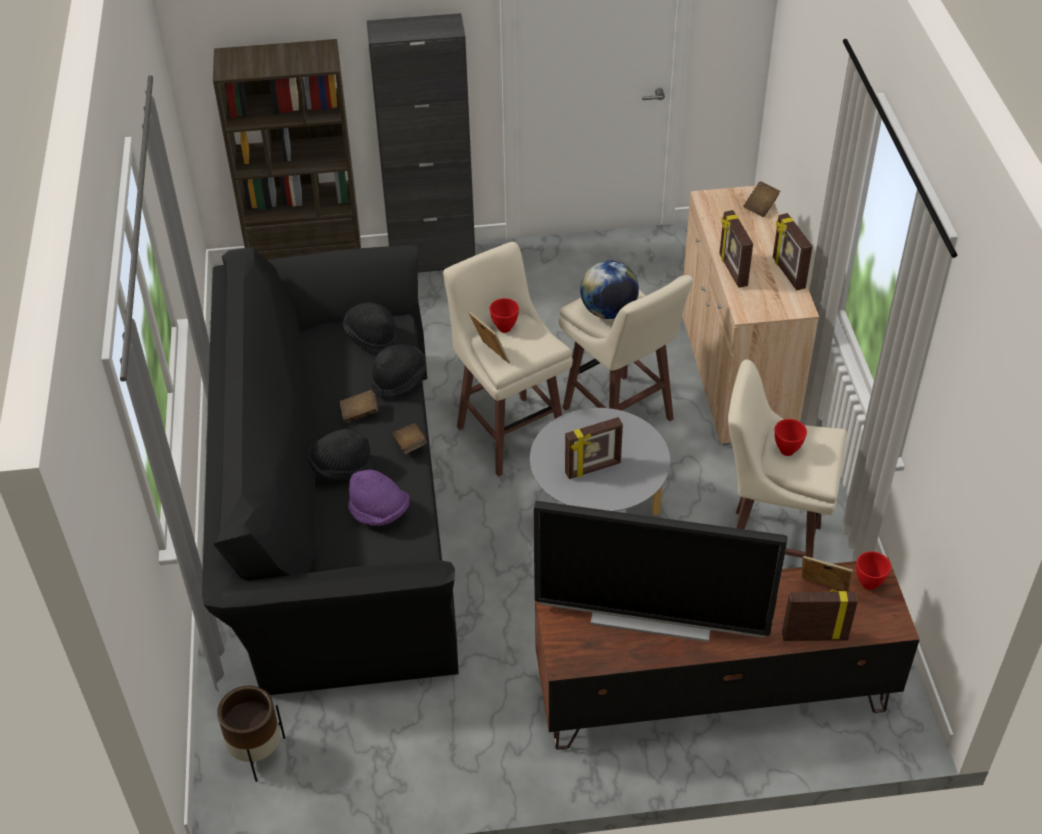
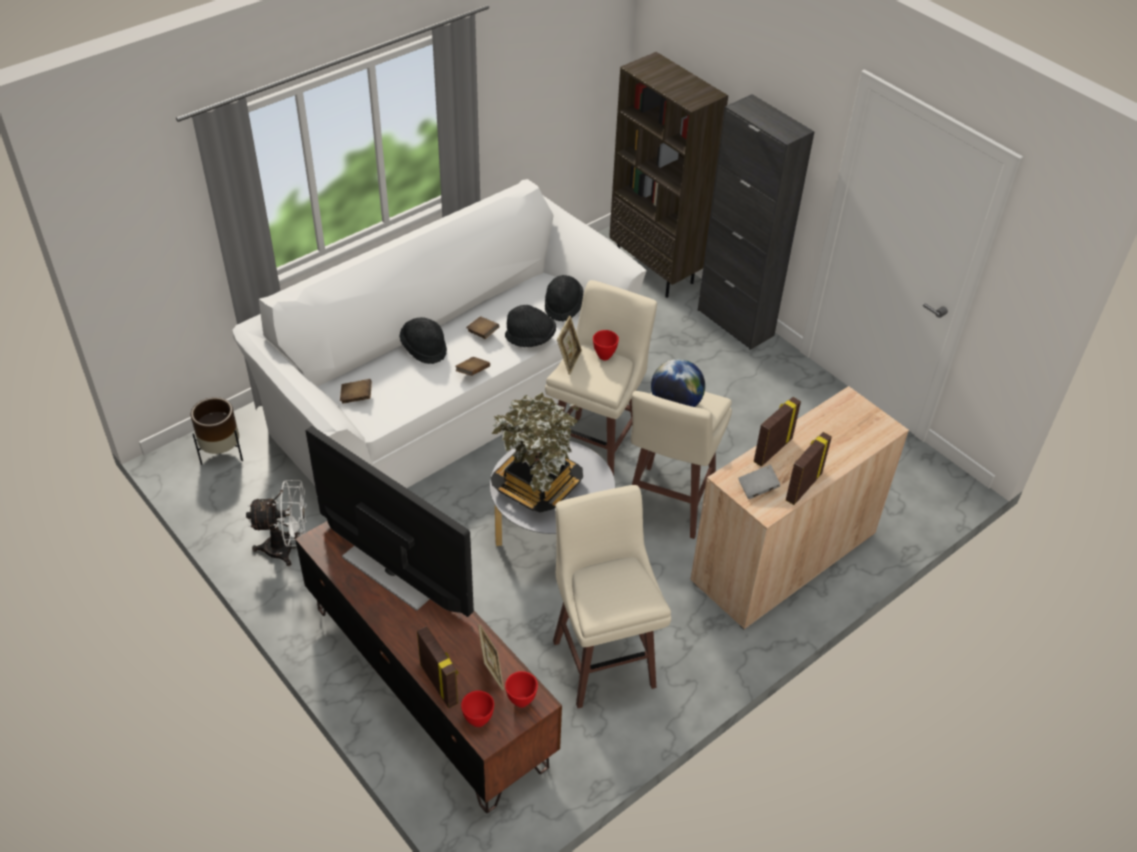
camera: 55 degrees right, 0 degrees up
(334, 510) = (448, 391): black sofa -> white sofa
(379, 512) = (398, 386): purple hat -> none
(451, 744) = (287, 548): none -> white fan
(593, 469) = (537, 485): picture frame -> potted plant
(651, 618) = (391, 573): television -> television turned 150 degrees clockwise
(761, 206) = (874, 437): brown book -> brown book (356, 397)
(770, 300) = (758, 488): none -> grey book
(787, 451) = (607, 578): red bowl -> red bowl (477, 721)

